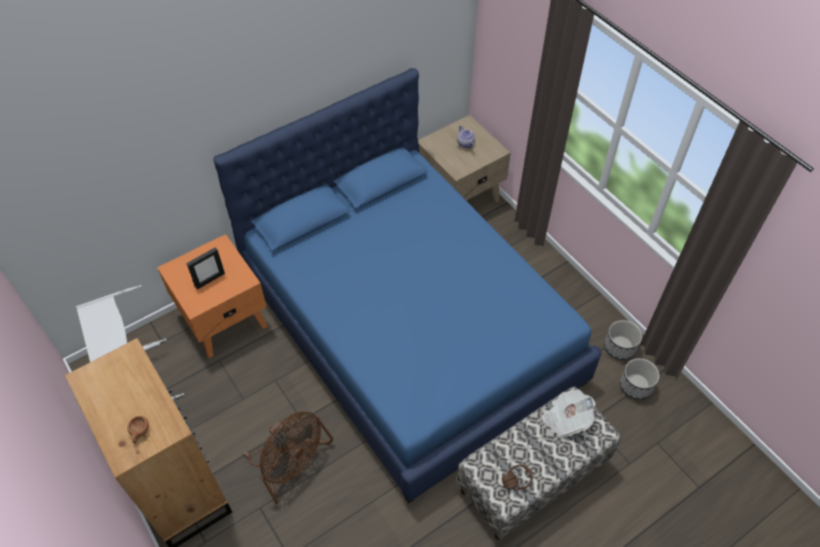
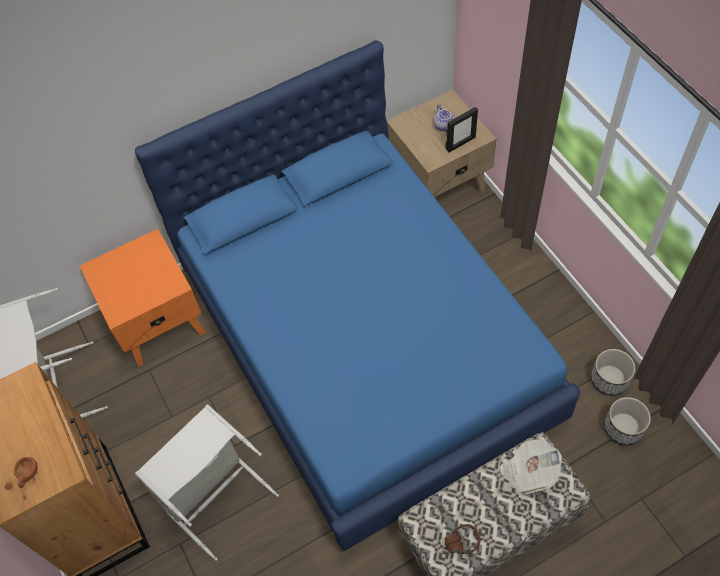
camera: 10 degrees right, 5 degrees up
(209, 279) = (135, 283): picture frame -> picture frame (460, 143)
(288, 465) = (215, 497): brown fan -> grey laundry basket

